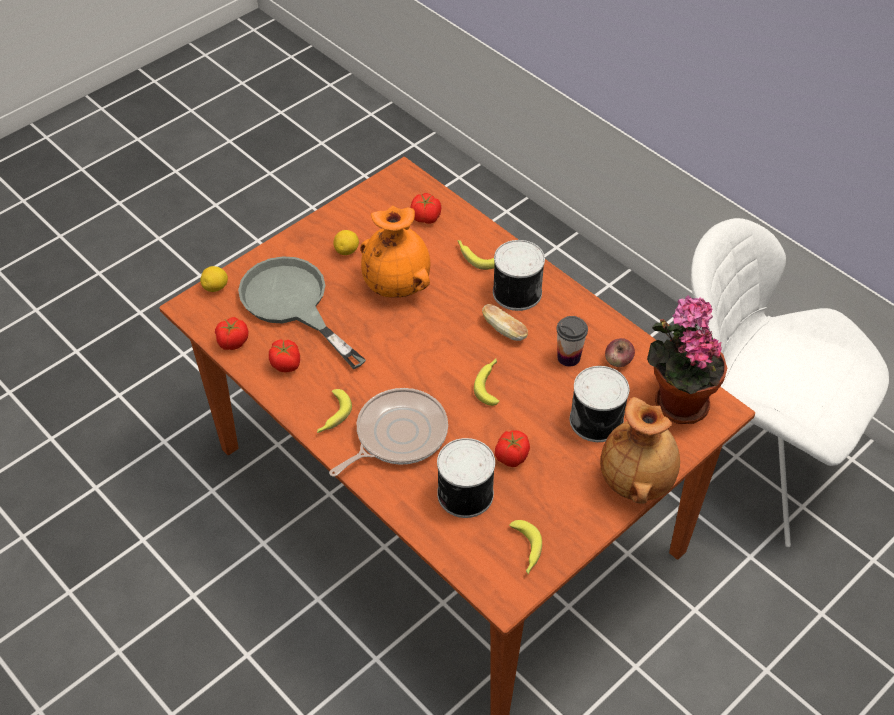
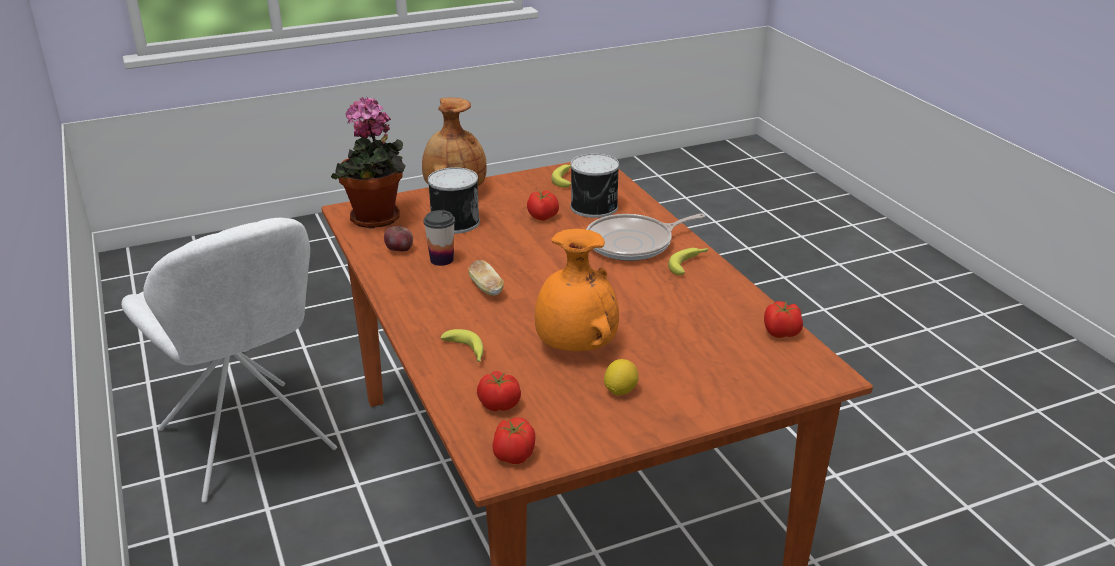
camera: 160 degrees left, 20 degrees down
(216, 288) = (799, 387): lemon -> none
(286, 364) = (725, 306): tomato -> tomato (513, 455)
(293, 304) = (705, 352): grey frying pan -> none
(490, 384) = (529, 257): banana -> none
(516, 291) = (449, 314): can -> none

